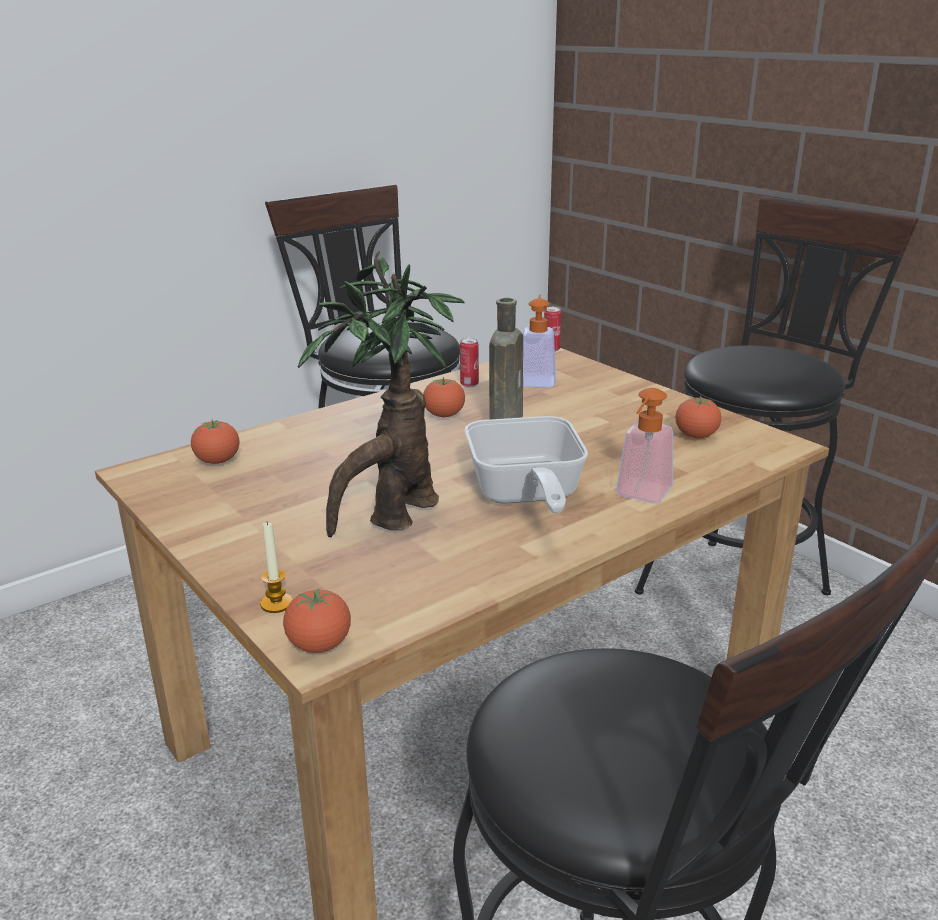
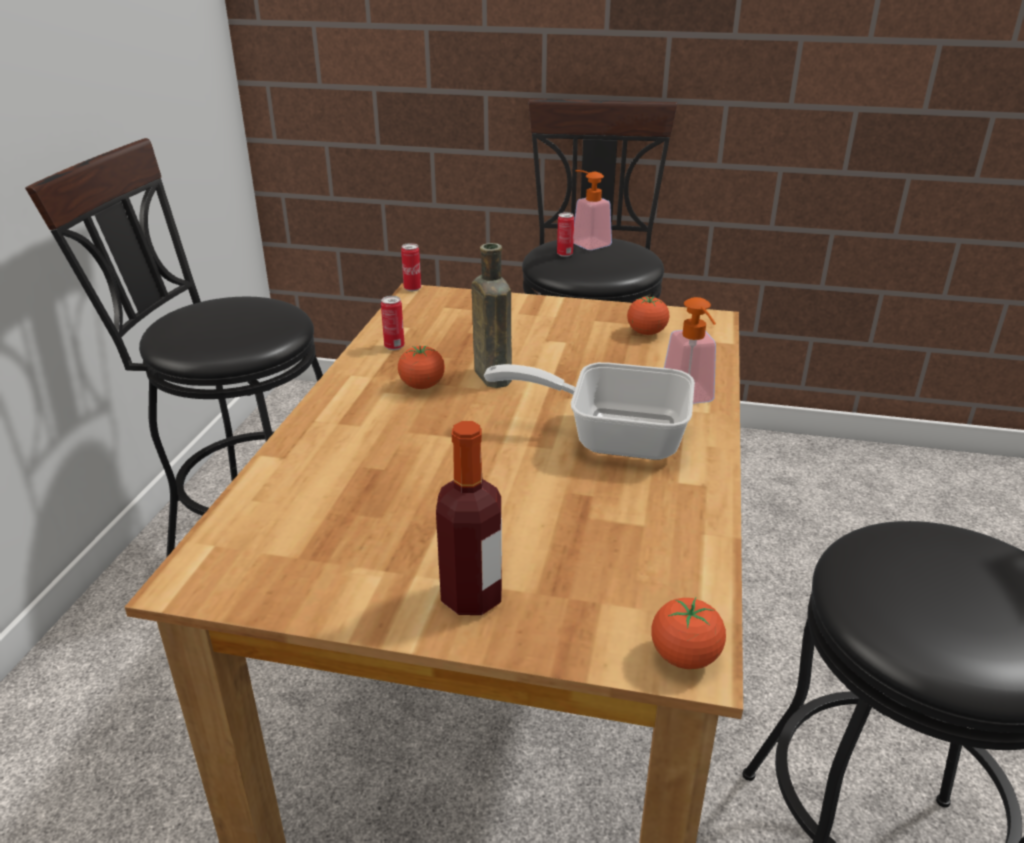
camera: 40 degrees left, 5 degrees up
(218, 461) = (268, 527): tomato -> none
(257, 547) = (472, 597): none -> bottle
(276, 603) = (585, 641): candle -> none
(393, 517) = (542, 504): potted plant -> none
(525, 495) = (611, 435): frying pan -> frying pan turned 150 degrees clockwise
(537, 379) = (445, 321): soap dispenser -> soap dispenser (587, 243)
(731, 357) = (564, 254): none -> can

